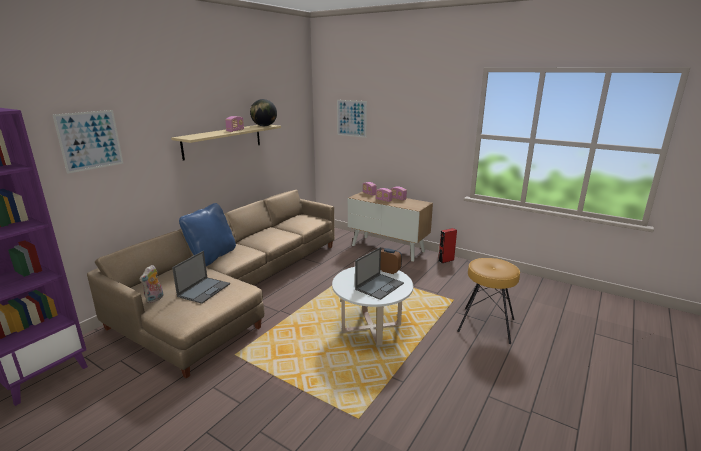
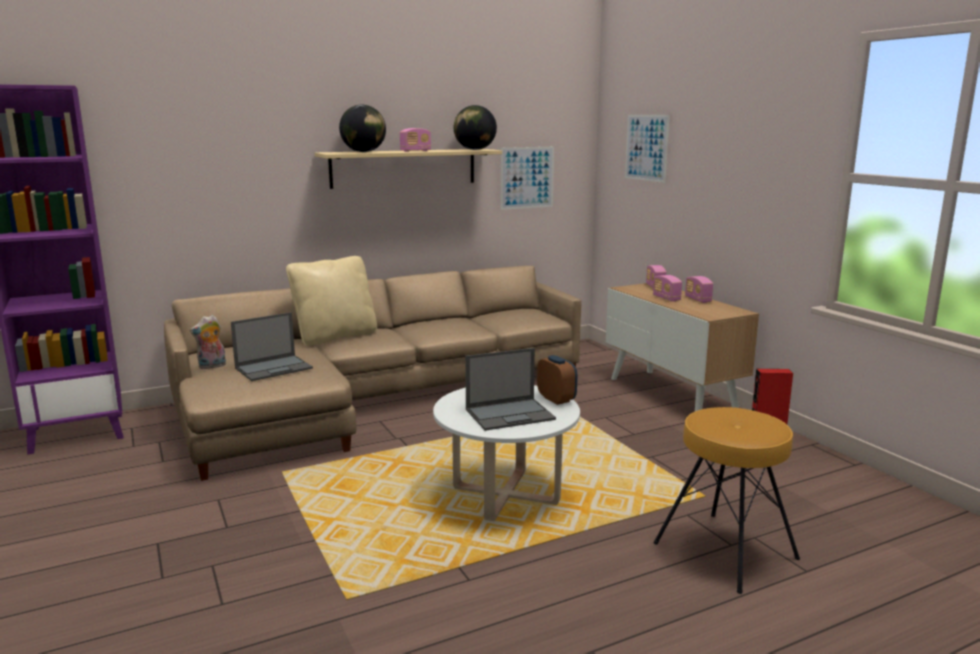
camera: 30 degrees right, 5 degrees down
(90, 140) = (194, 143): picture -> picture (527, 177)
(205, 134) = (363, 152): none -> globe
(212, 257) = (335, 336): blue pillow -> beige pillow

